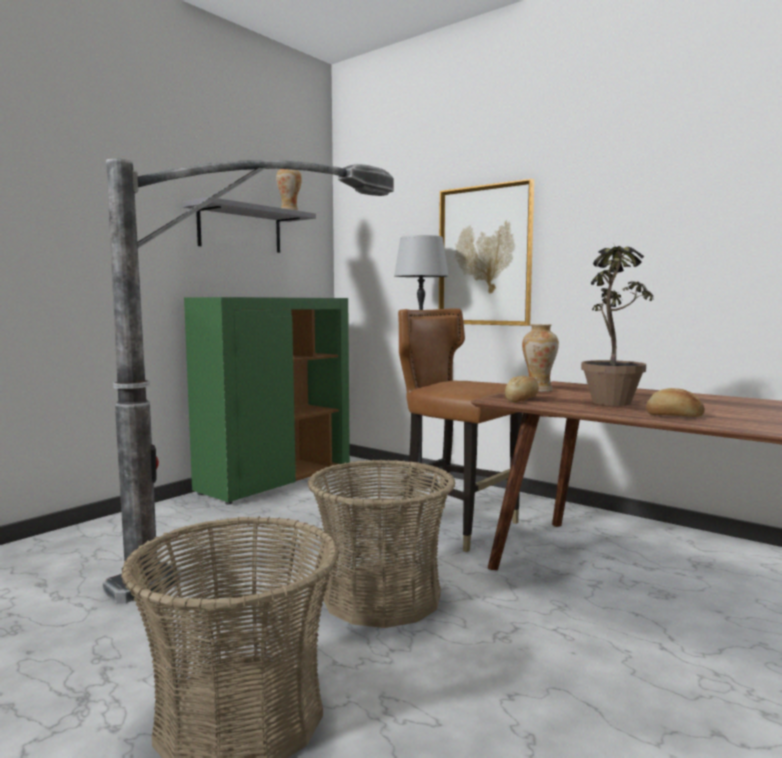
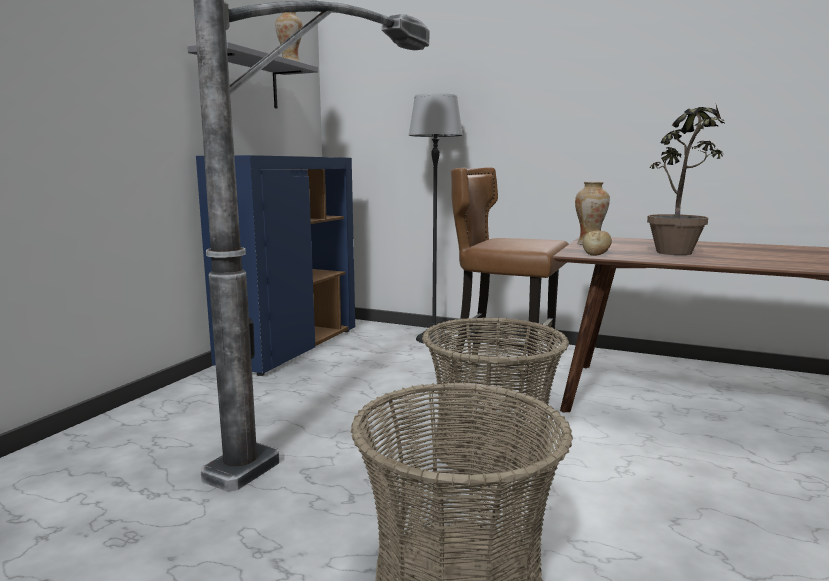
camera: 15 degrees left, 5 degrees up
(276, 480) = (291, 347): green cabinet -> blue cabinet
(485, 256) = (495, 116): picture -> none
(674, 416) = (749, 262): bread -> none

